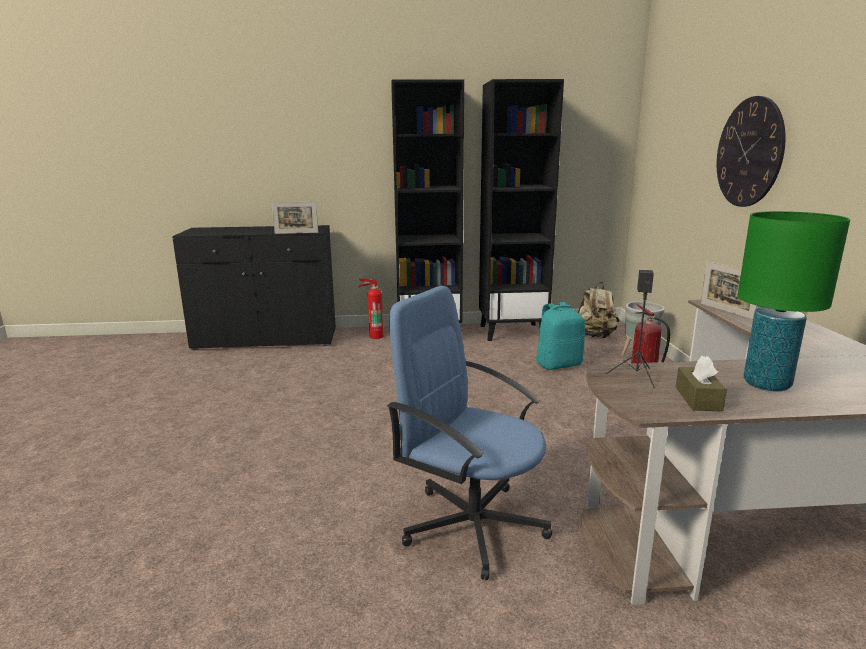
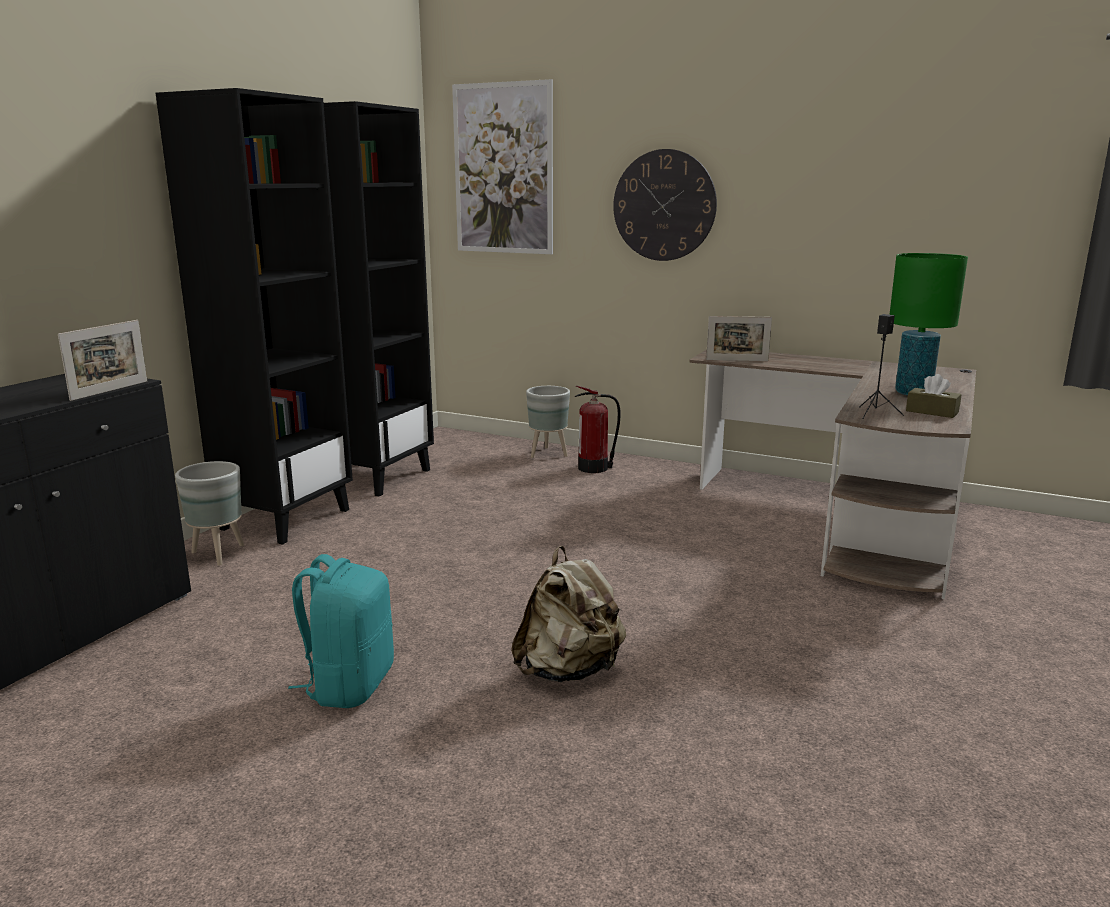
camera: 60 degrees left, 0 degrees up
(375, 336) = (218, 554): fire extinguisher -> grey planter
(472, 524) = (799, 628): blue office chair -> none
(558, 364) = (508, 487): turquoise backpack -> turquoise backpack (349, 685)
(595, 336) = (464, 450): beige backpack -> beige backpack (569, 670)
(669, 121) = (503, 169): none -> picture

